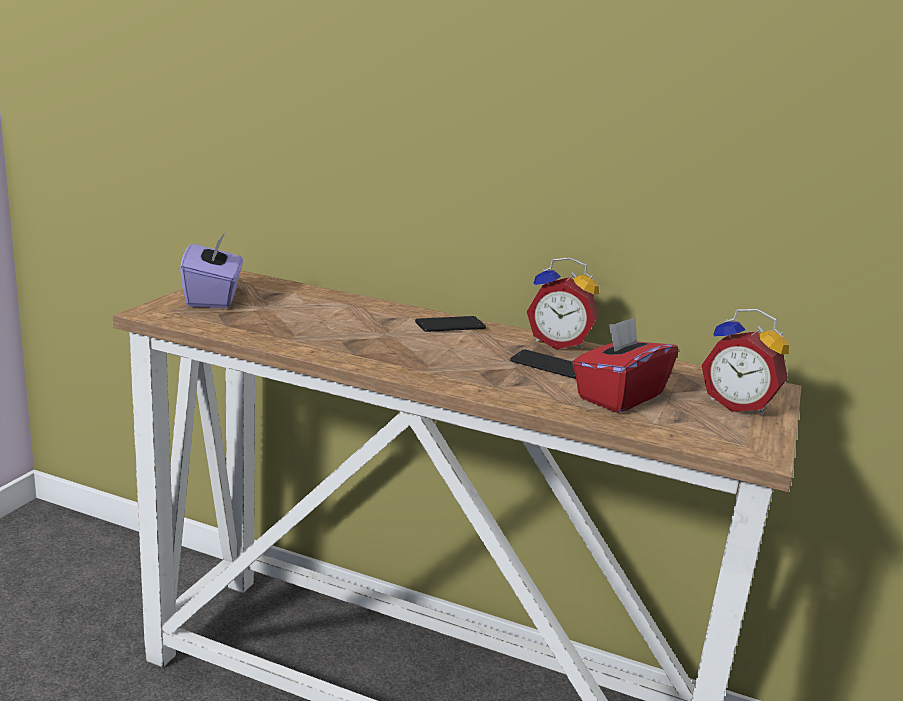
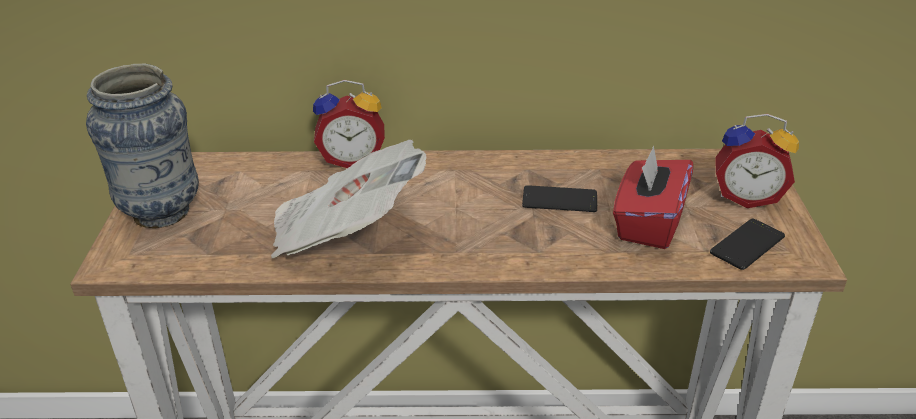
camera: 20 degrees left, 15 degrees up
(213, 298) = (162, 212): purple tissue box -> vase
(341, 339) = (345, 233): none -> newspaper
(450, 325) = (431, 171): phone -> phone (747, 245)
(559, 343) = (545, 162): alarm clock -> alarm clock (352, 159)

